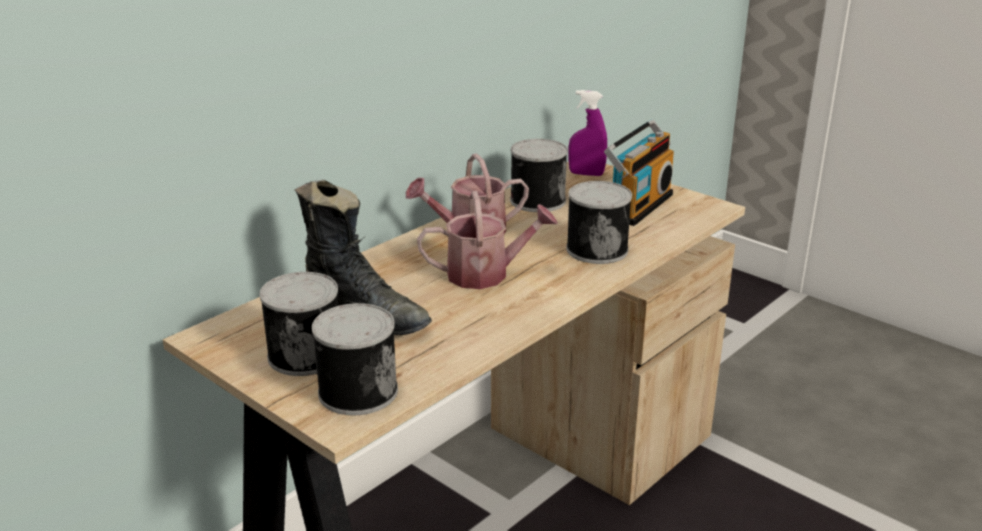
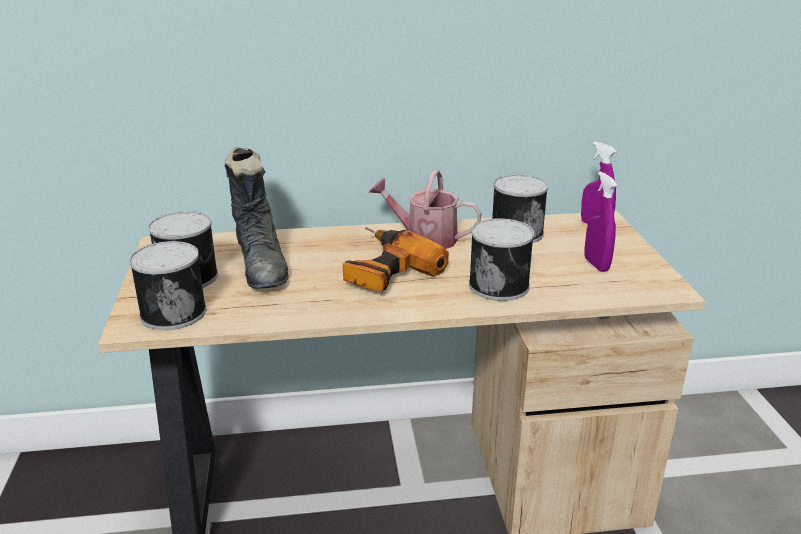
camera: 40 degrees right, 0 degrees up
(486, 274) = (384, 271): watering can -> power drill
(637, 206) = (596, 265): radio -> purple spray bottle

